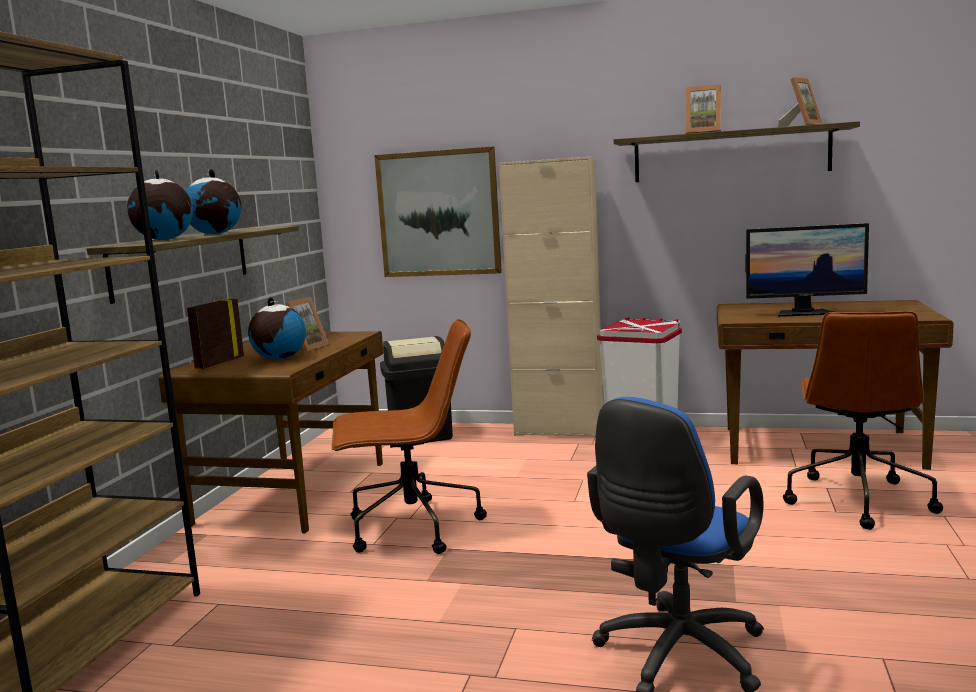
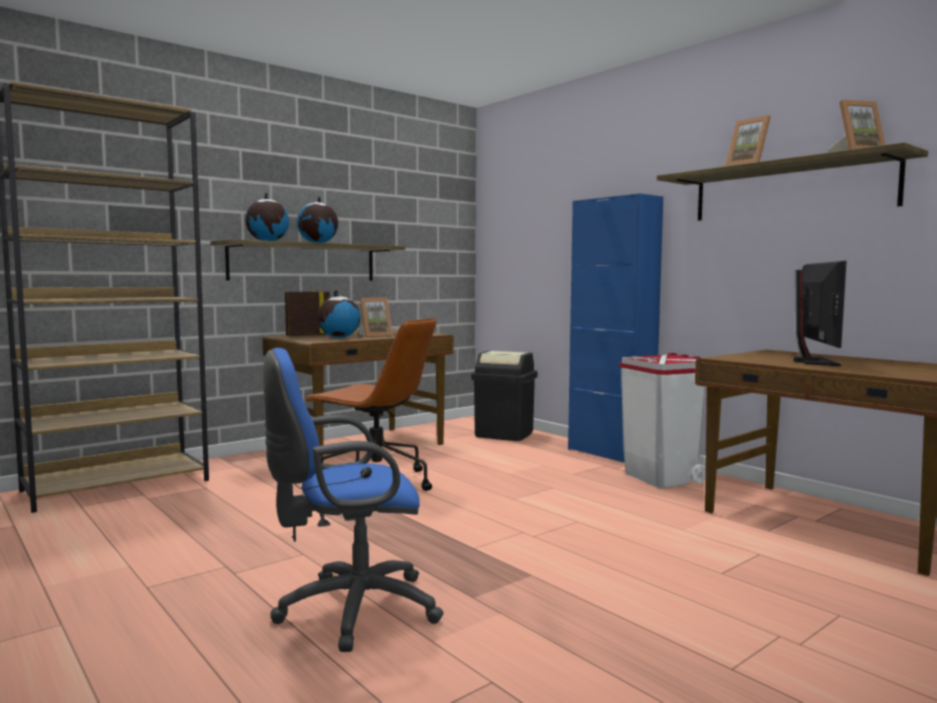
camera: 35 degrees right, 5 degrees down
(438, 213) = (547, 248): picture -> none
(559, 431) = (610, 454): beige cabinet -> blue cabinet
(804, 313) = (813, 361): monitor -> monitor turned 120 degrees counterclockwise
(857, 500) = (768, 572): brown office chair -> none

